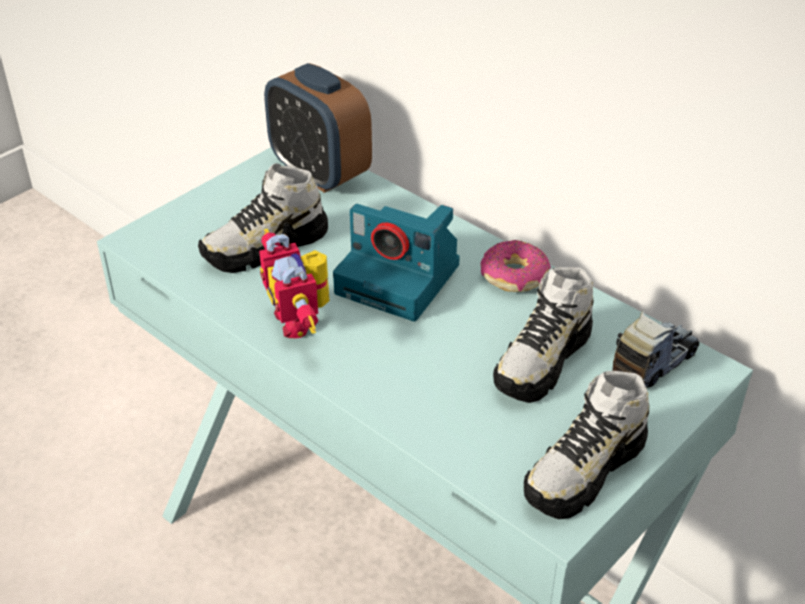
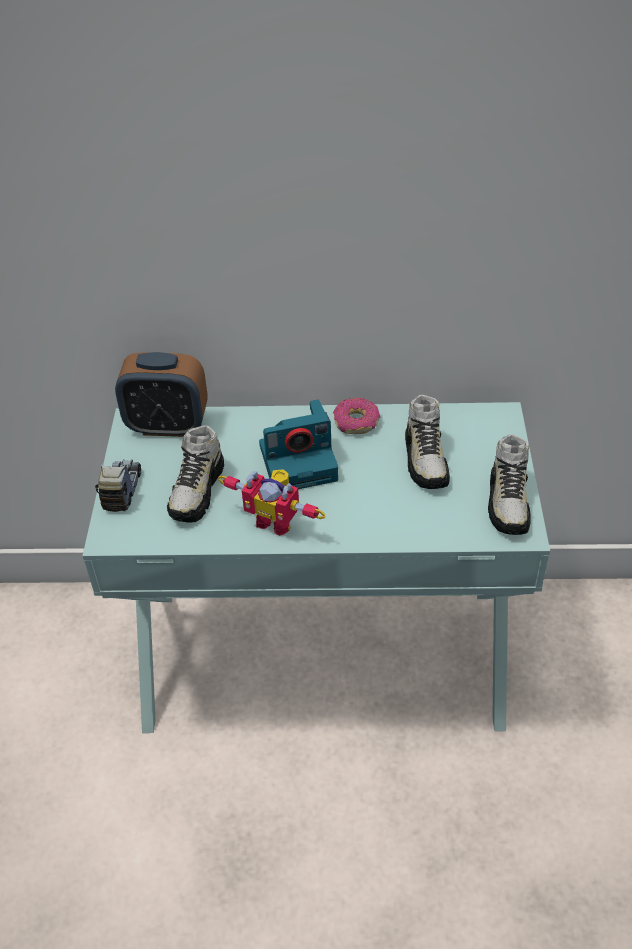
camera: 40 degrees left, 5 degrees up
(653, 363) = (475, 427): toy truck -> toy truck (121, 490)

